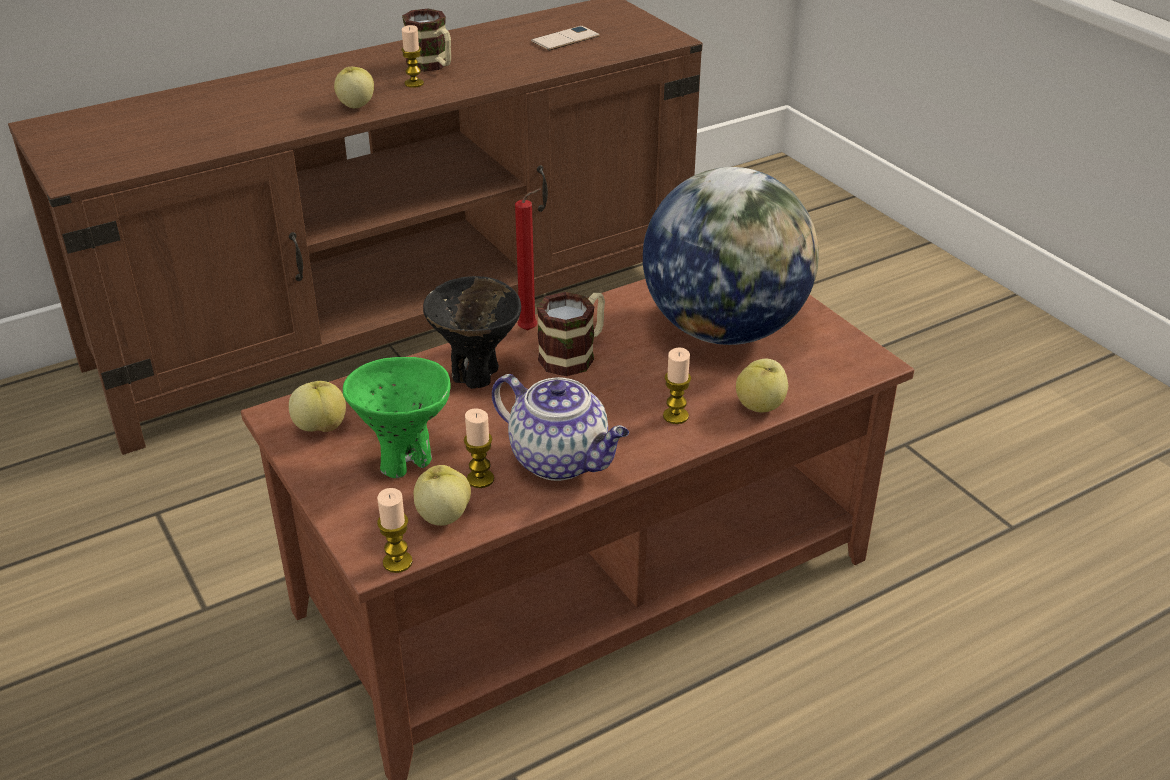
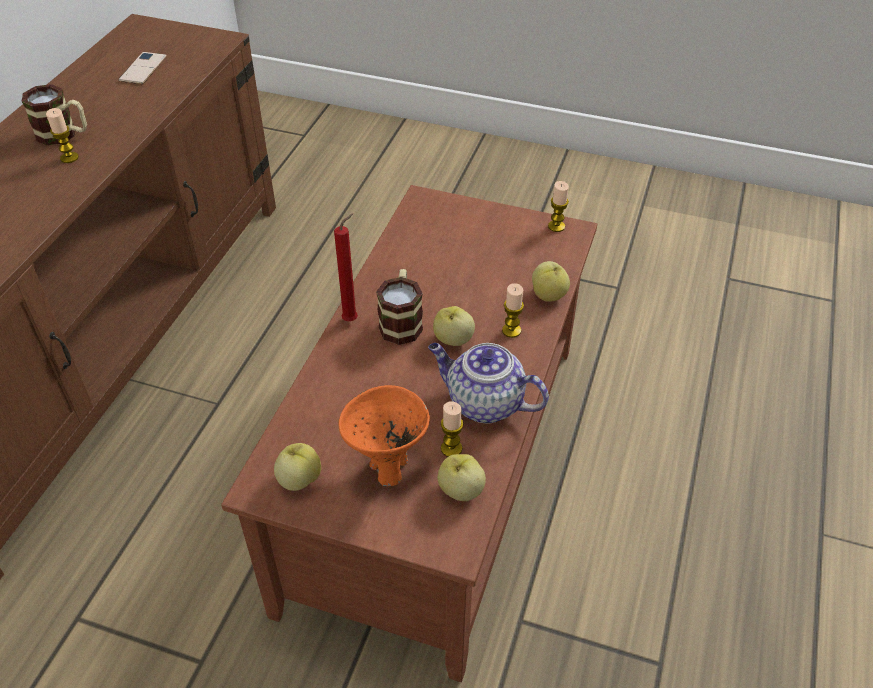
camera: 40 degrees left, 10 degrees up
(356, 106) = (45, 199): apple -> apple (453, 339)
(397, 562) = (472, 542): candle -> candle (556, 226)
(404, 461) = (388, 467): green bowl -> orange bowl
(476, 375) = (357, 374): black bowl -> none
(561, 460) = (483, 403): teapot -> teapot turned 150 degrees counterclockwise
(724, 329) = (469, 252): globe -> none

